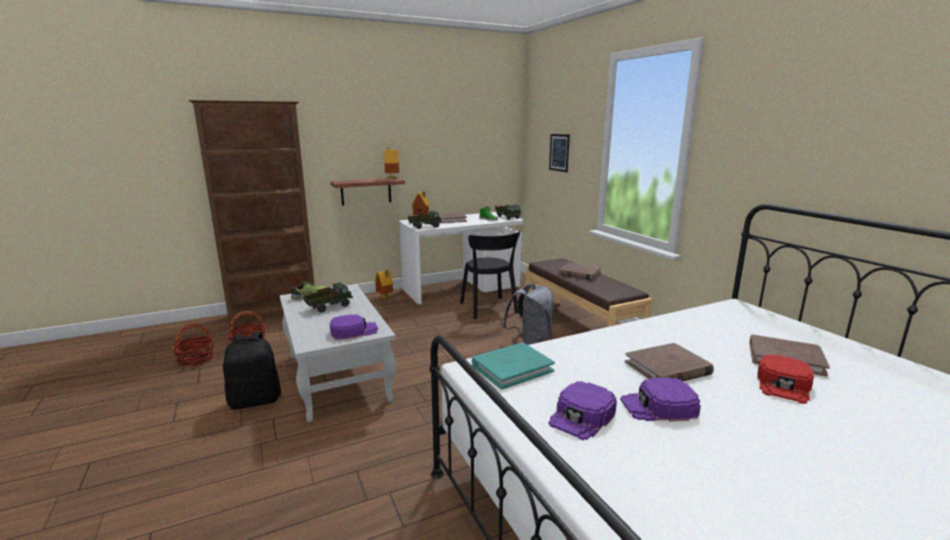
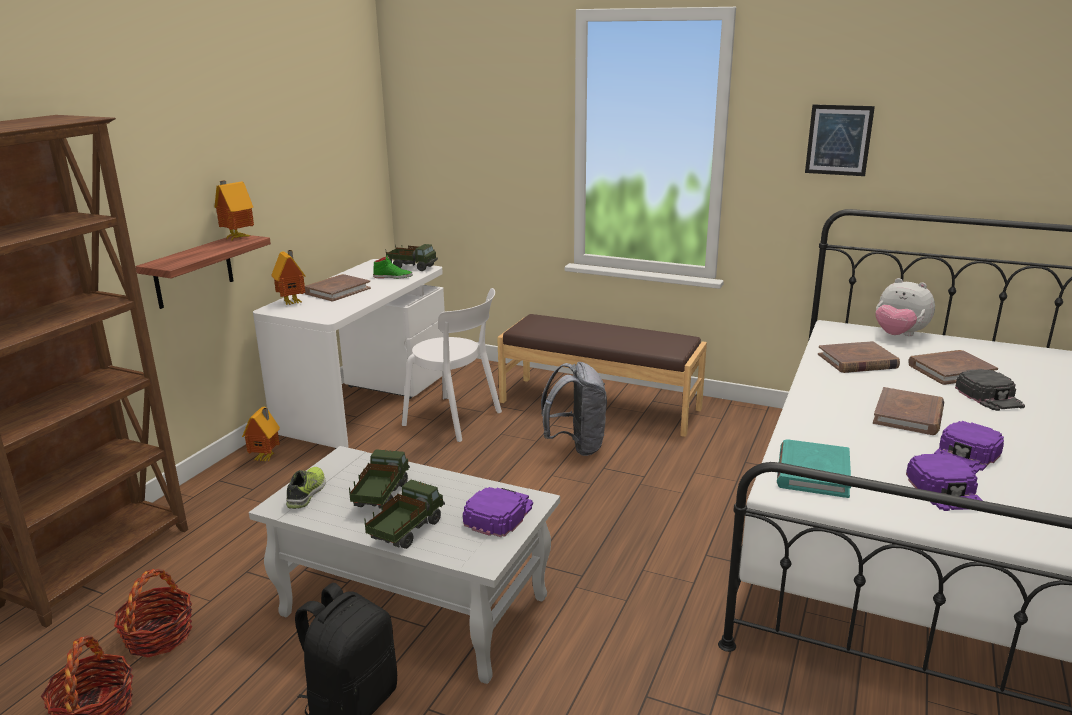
camera: 40 degrees left, 5 degrees up
(424, 227) = (329, 314): toy truck -> toy truck (406, 532)
(489, 309) = (456, 419): black chair -> white chair
(559, 152) = (479, 153): picture -> picture (838, 140)
(579, 273) = (591, 331): brown book -> brown book (857, 361)
(783, 385) = (990, 396): red cap -> black cap
(789, 324) = (899, 335): none -> plush toy

